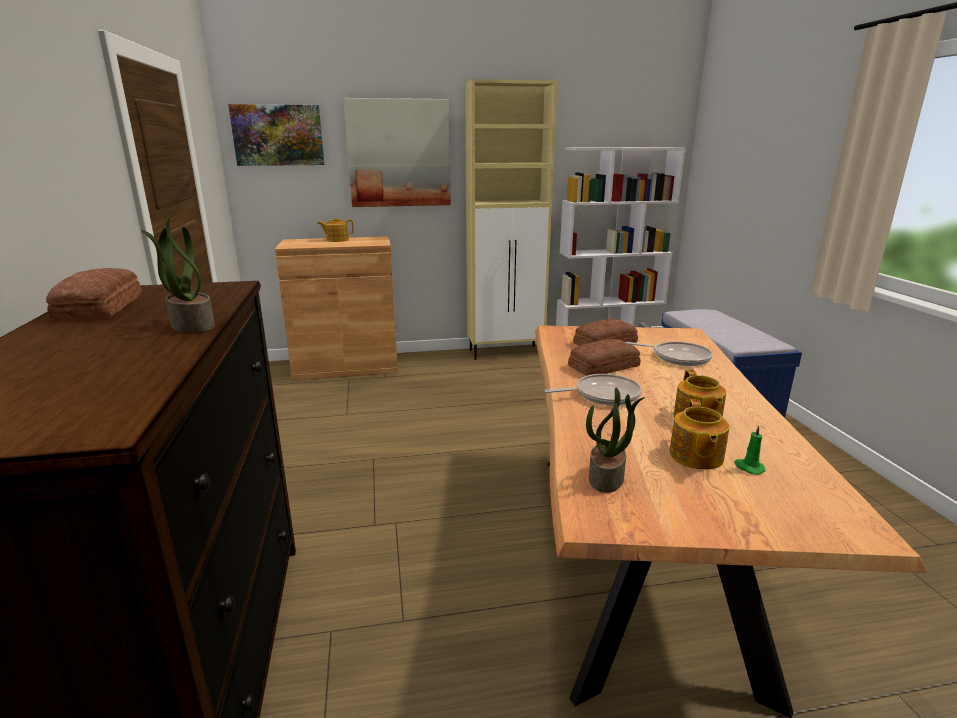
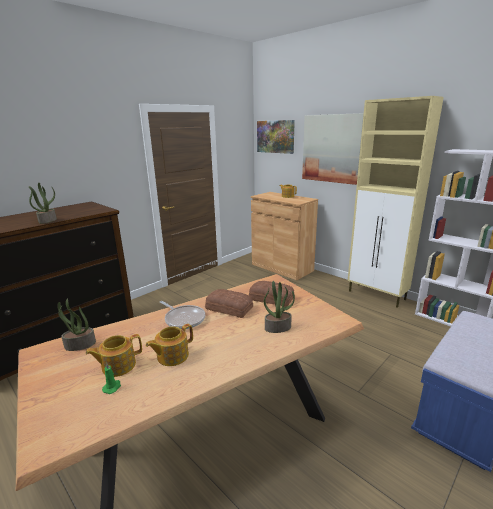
camera: 55 degrees right, 0 degrees up
(102, 306) = (66, 208): bread -> none
(678, 357) = (278, 327): frying pan -> potted plant

